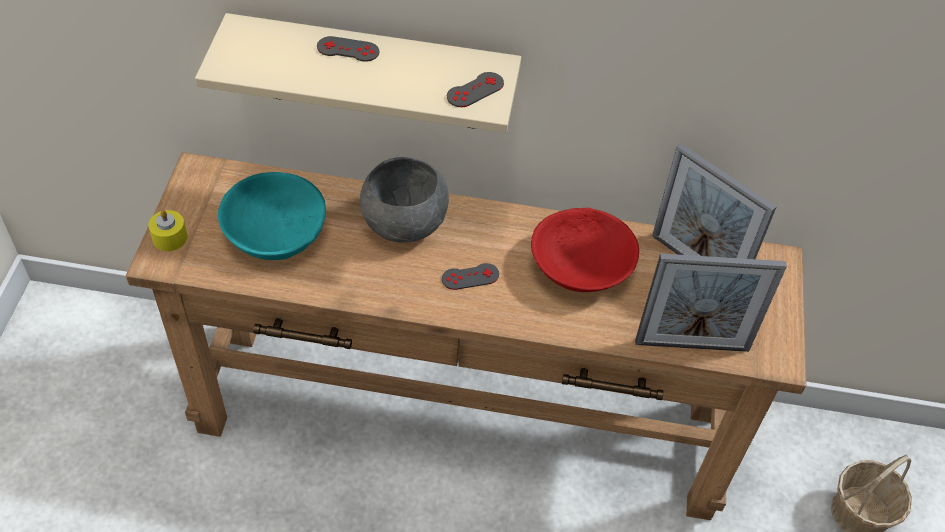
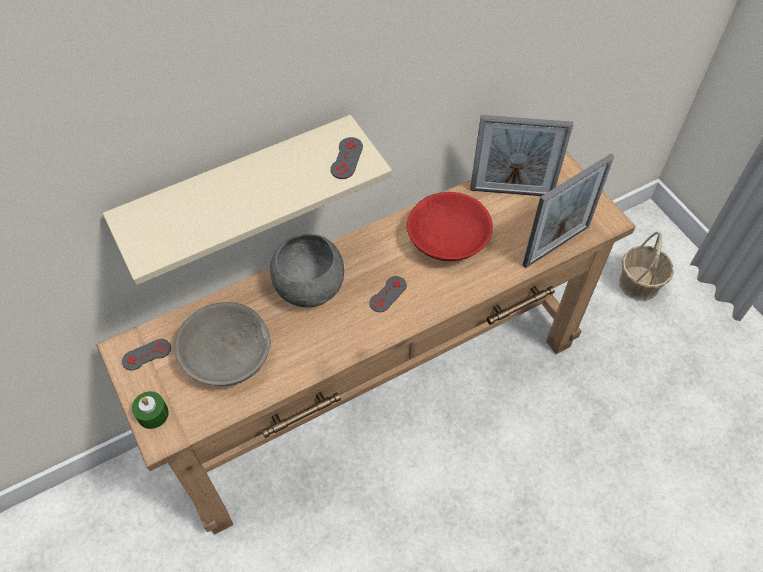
camera: 35 degrees left, 5 degrees up
(170, 237) = (152, 414): yellow candle -> green candle
(275, 231) = (226, 355): turquoise bowl -> grey bowl
(348, 49) = (227, 183): grey game controller -> grey game controller (146, 354)

